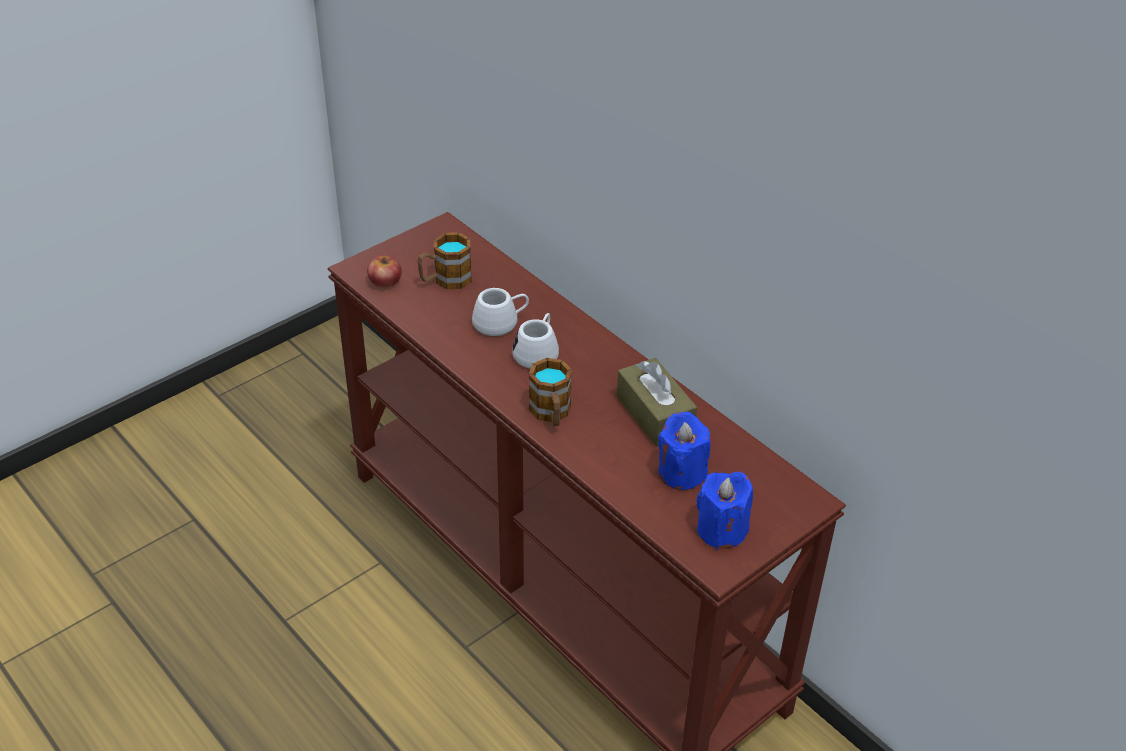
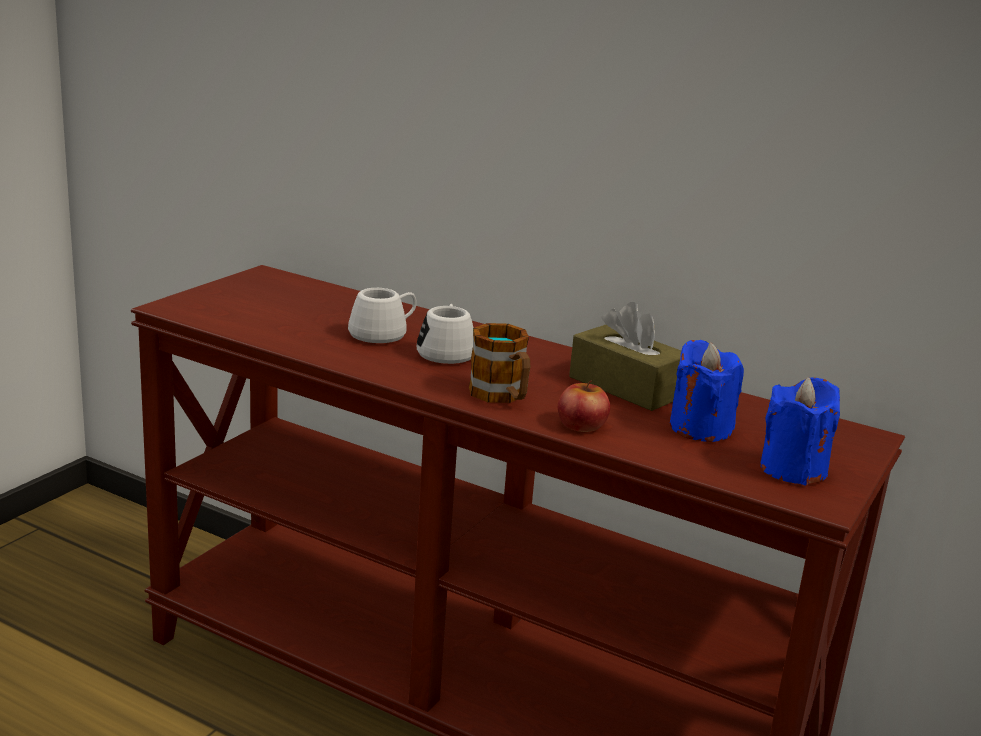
camera: 20 degrees left, 20 degrees down
(385, 281) = (215, 313): apple -> apple (581, 424)
(445, 280) = (292, 308): mug -> none

